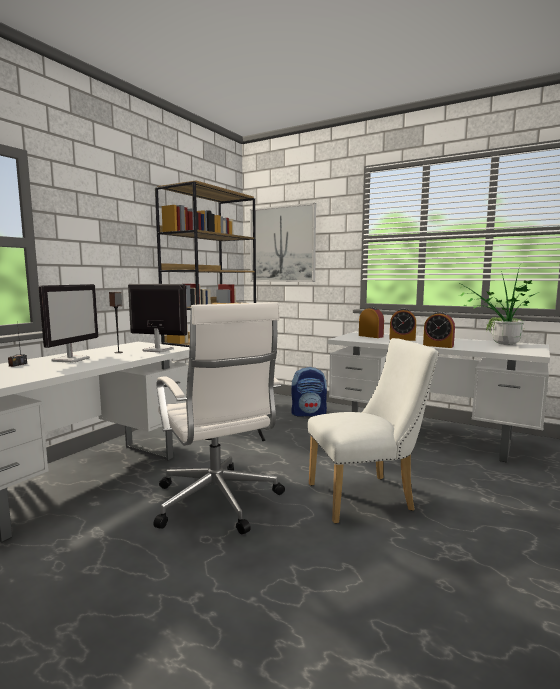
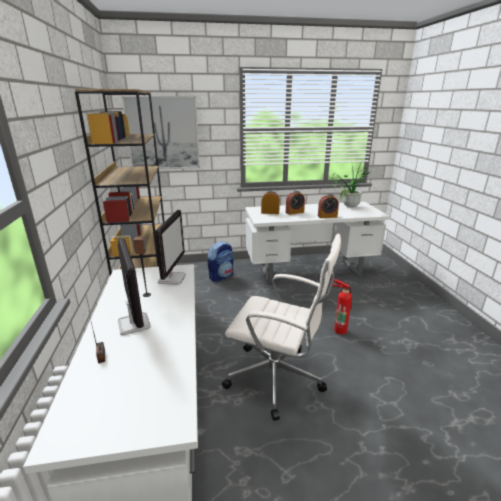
camera: 40 degrees left, 15 degrees up
(157, 350) = (172, 278): monitor -> monitor turned 120 degrees clockwise
(367, 497) = (340, 329): white chair -> fire extinguisher

